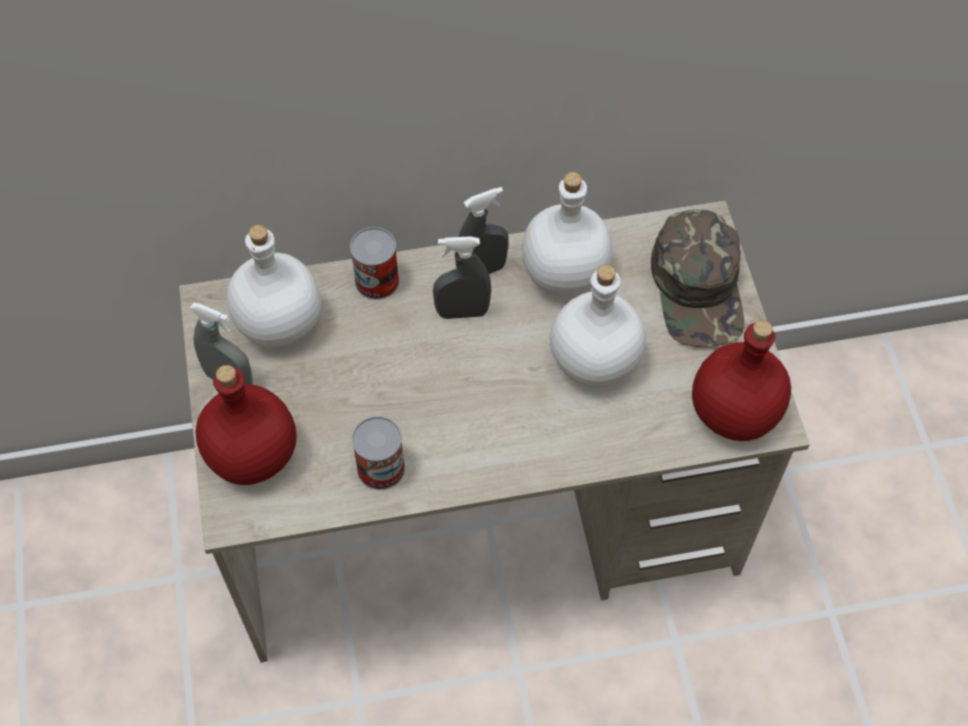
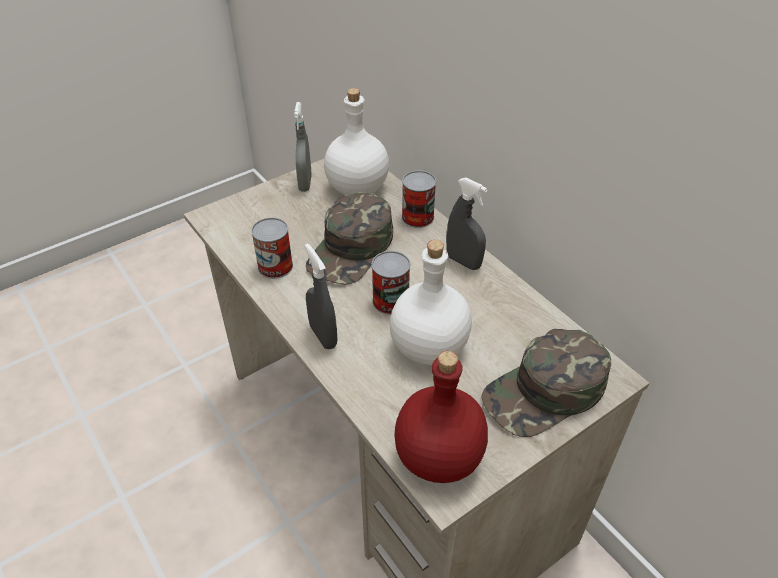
camera: 65 degrees right, 15 degrees down
(251, 455) = (256, 209): red bottle -> none
(395, 373) = (352, 249): none -> green cap
(462, 312) = (422, 264): grey spray bottle -> grey spray bottle (323, 336)
(506, 368) = (390, 301): none -> can
(563, 273) = (494, 304): white bottle -> none

